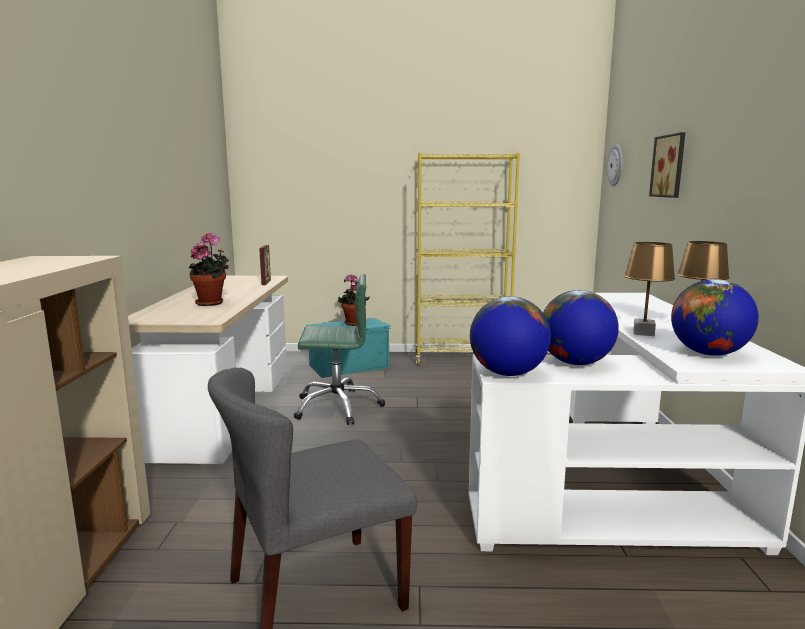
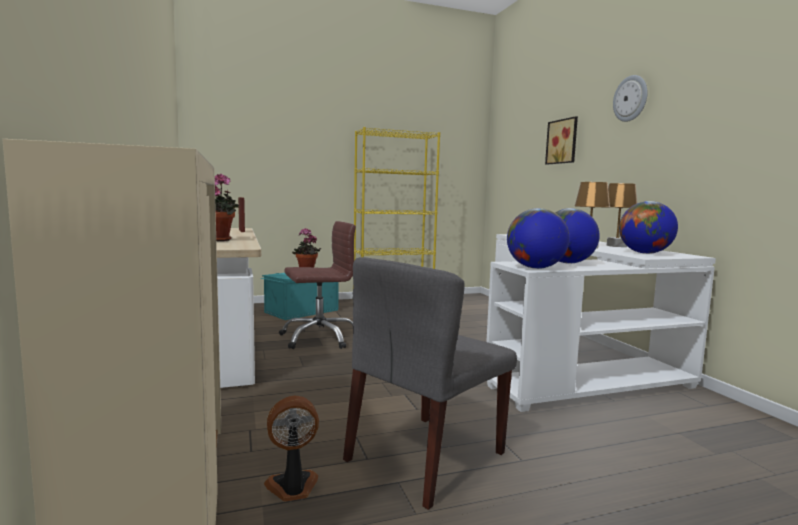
camera: 20 degrees left, 5 degrees down
(157, 604) = (292, 487): none -> fan
(337, 406) = (319, 338): green office chair -> brown office chair
(616, 165) = (504, 147): wall clock -> wall clock (630, 98)

